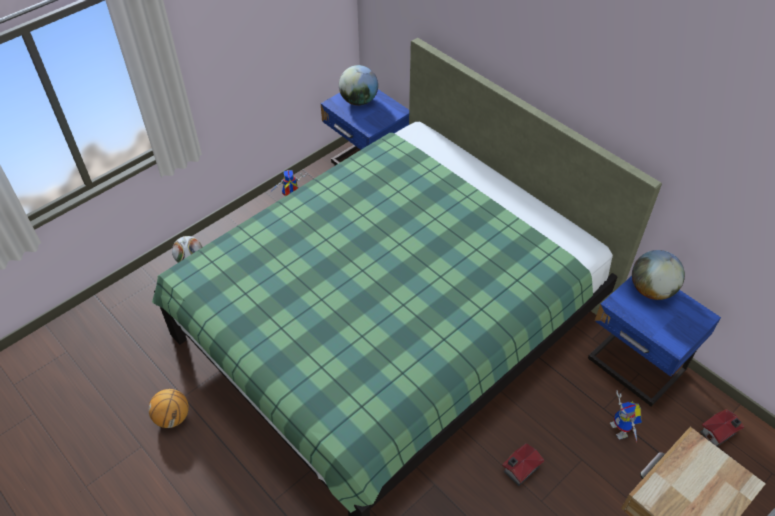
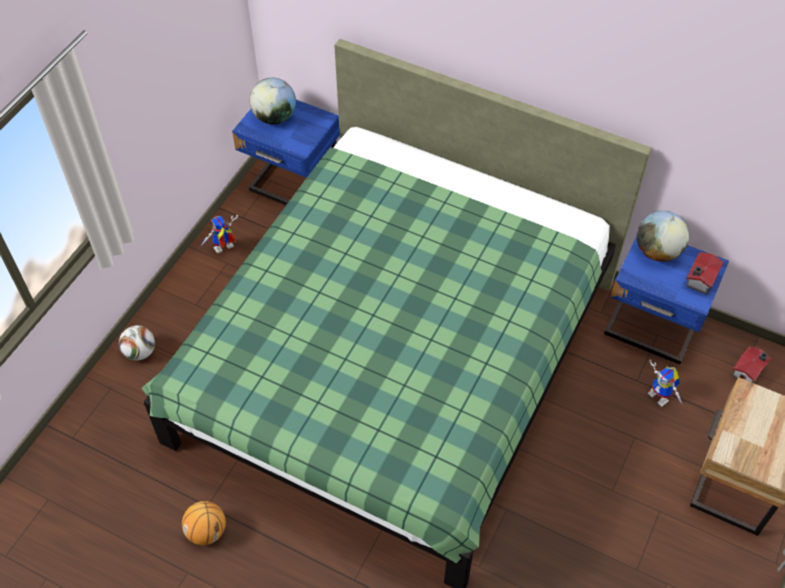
camera: 20 degrees left, 5 degrees up
(519, 469) = (581, 466): toy house -> toy house (699, 279)

